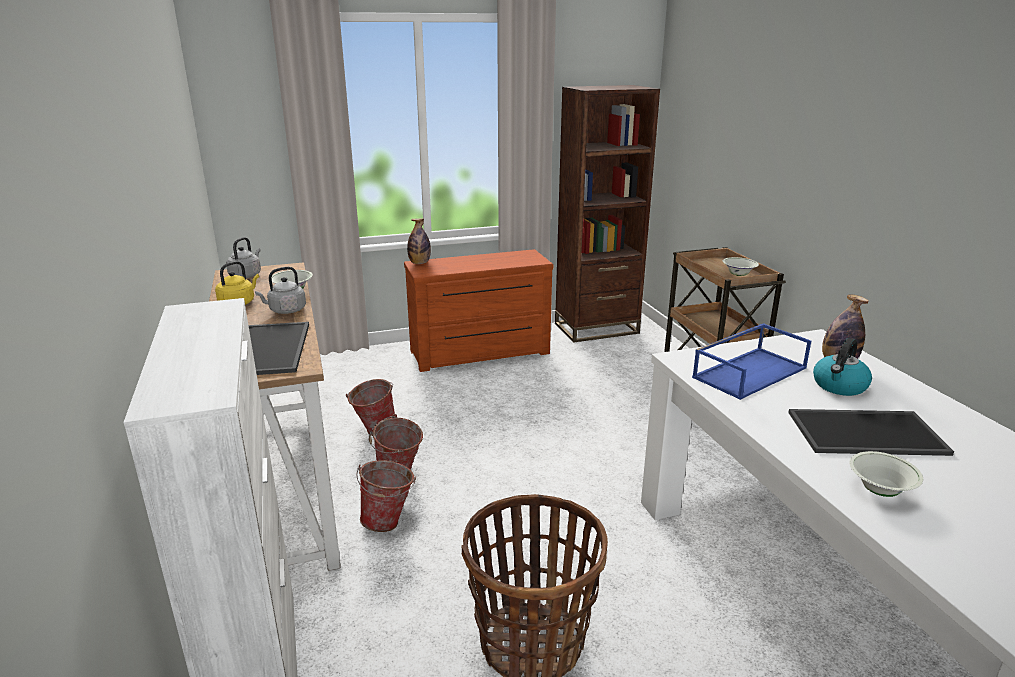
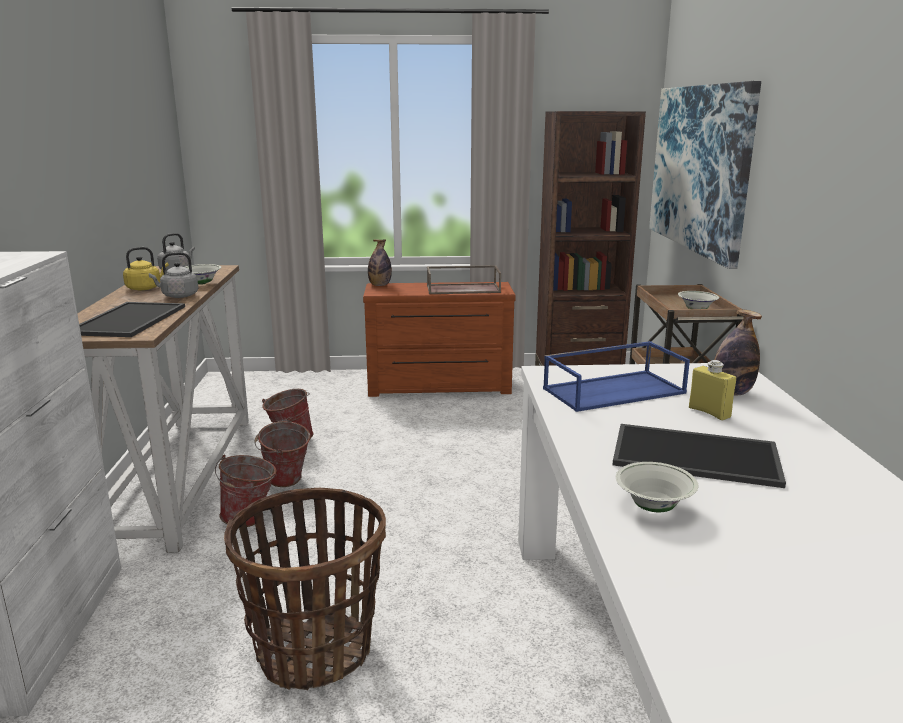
camera: 15 degrees right, 5 degrees down
(502, 261) = (464, 289): none -> brown tray
(716, 143) = (699, 168): none -> picture
(839, 386) = (709, 412): kettle -> yellow bottle

